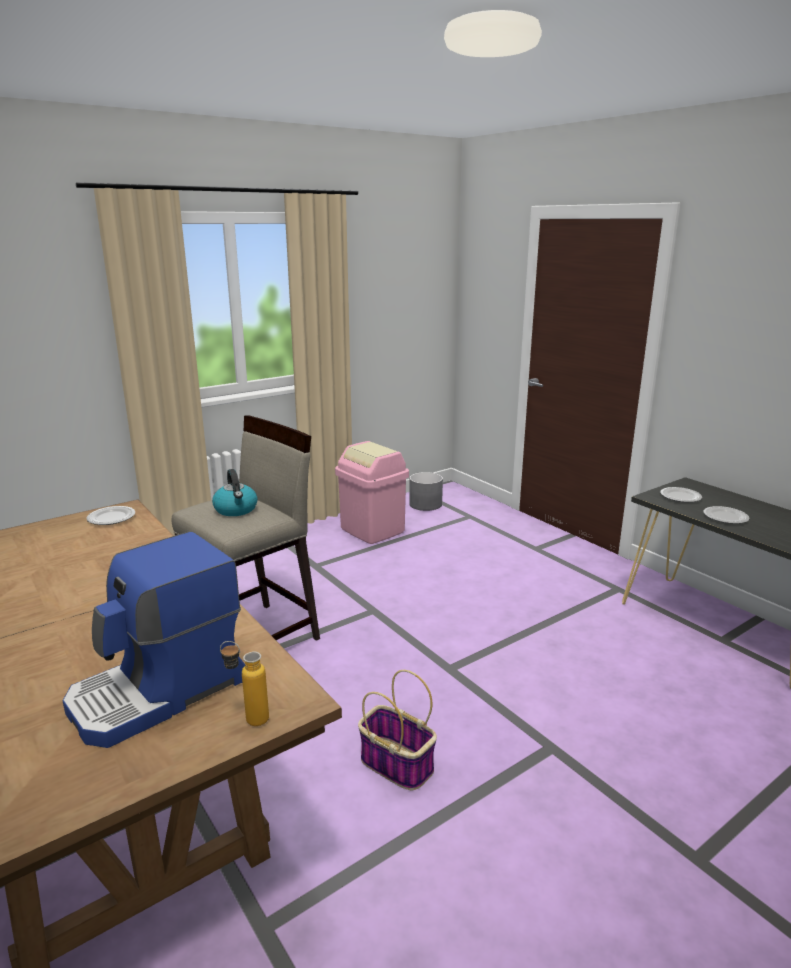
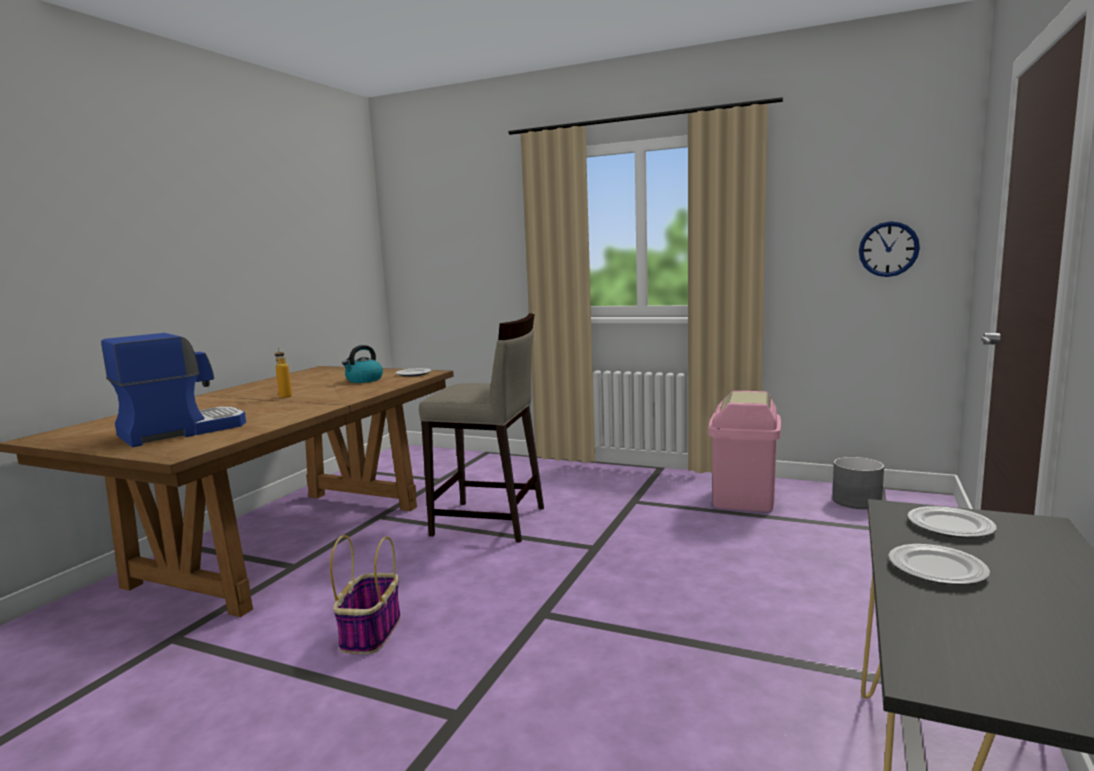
camera: 60 degrees right, 10 degrees down
(159, 693) = (182, 430): coffee machine -> coffee machine turned 120 degrees clockwise
(236, 510) = (474, 388): kettle -> kettle (364, 380)
(248, 719) = (152, 450): bottle -> bottle (285, 396)
(415, 317) = (888, 249): none -> wall clock

